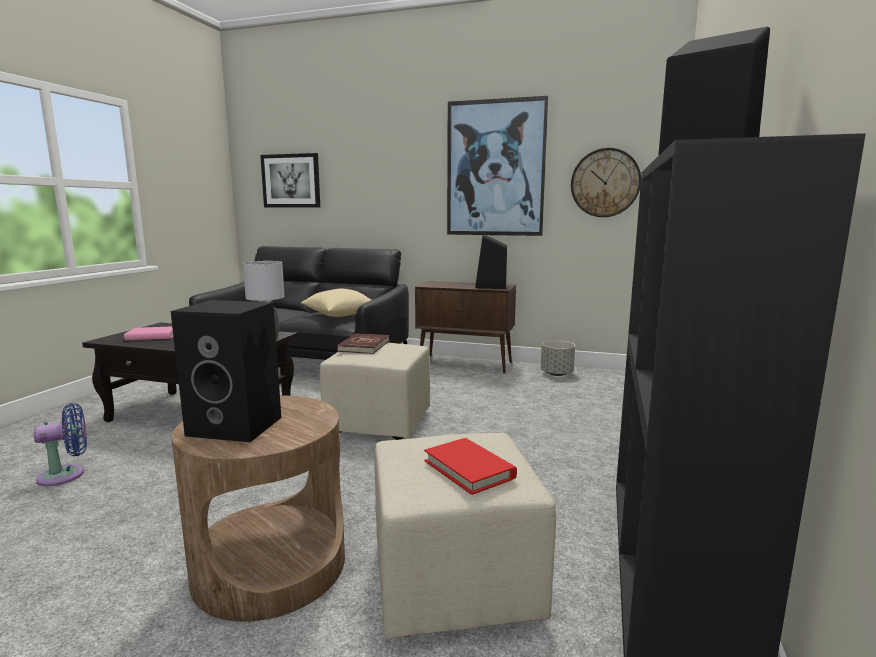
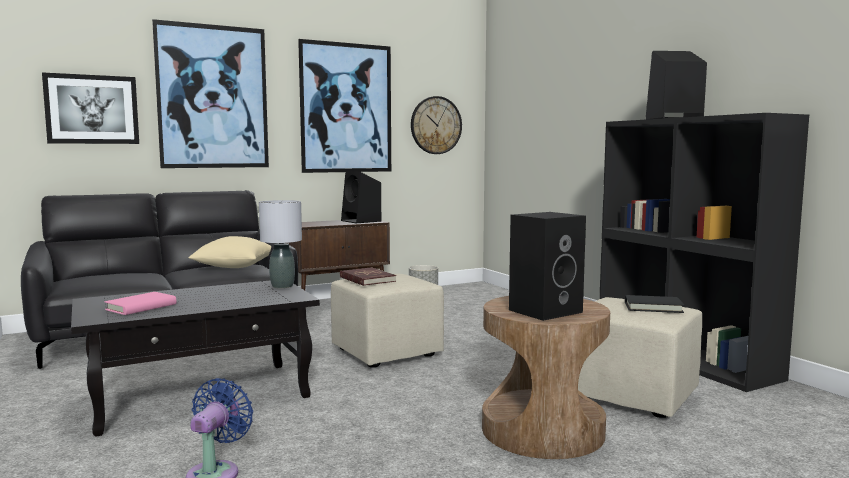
camera: 45 degrees left, 5 degrees down
(373, 165) = (213, 97): none -> picture
(469, 469) = (653, 307): red book -> black book

